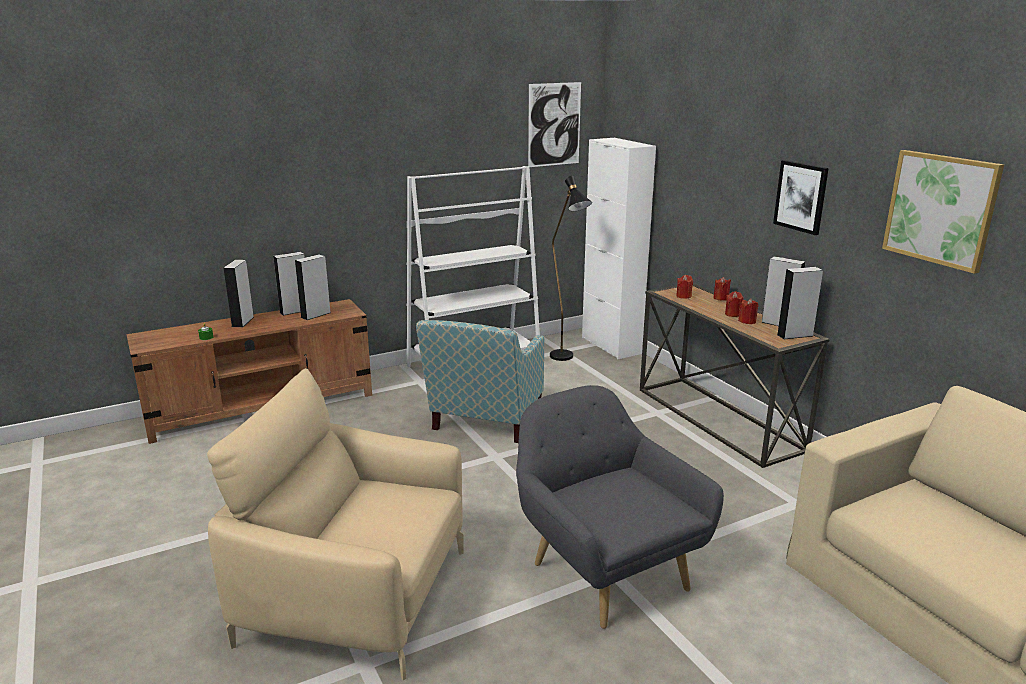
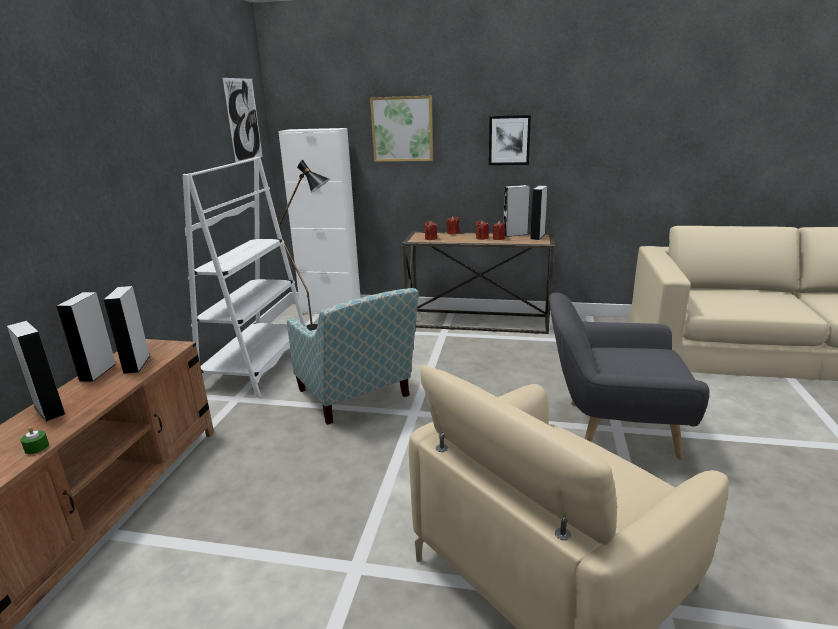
camera: 50 degrees left, 0 degrees up
(940, 209) = (623, 125): picture -> picture (402, 129)

